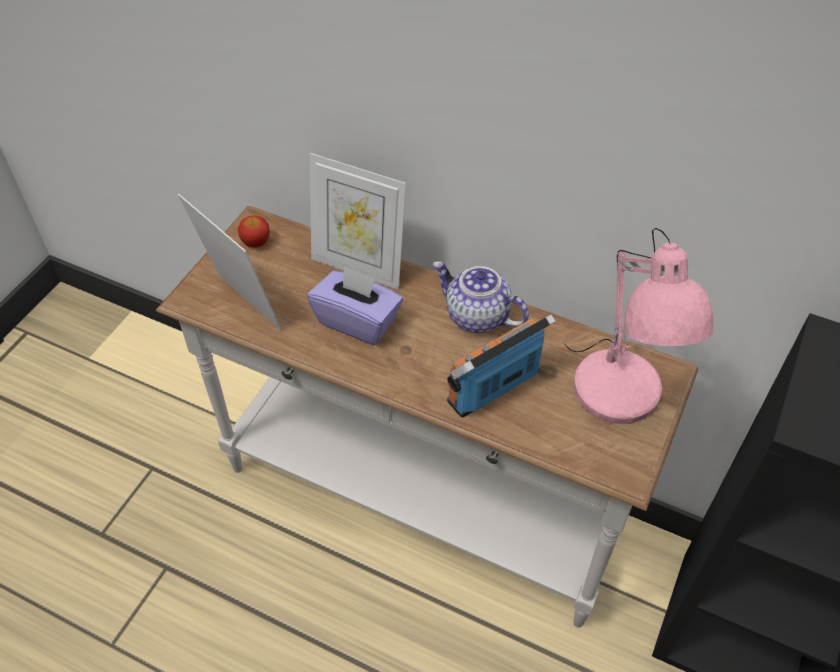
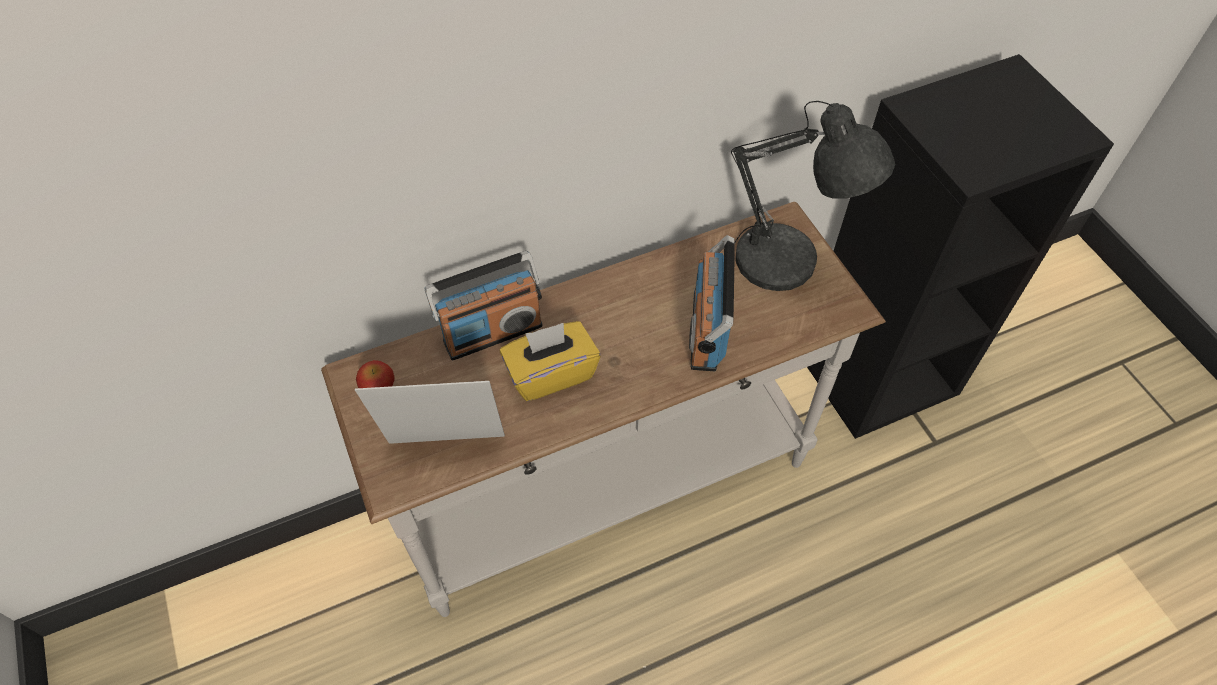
camera: 50 degrees left, 5 degrees up
(357, 321) = (551, 373): purple tissue box -> yellow tissue box
(359, 267) = (492, 333): picture frame -> radio
(476, 316) = (627, 292): teapot -> none
(618, 398) = (785, 265): pink table lamp -> grey table lamp

